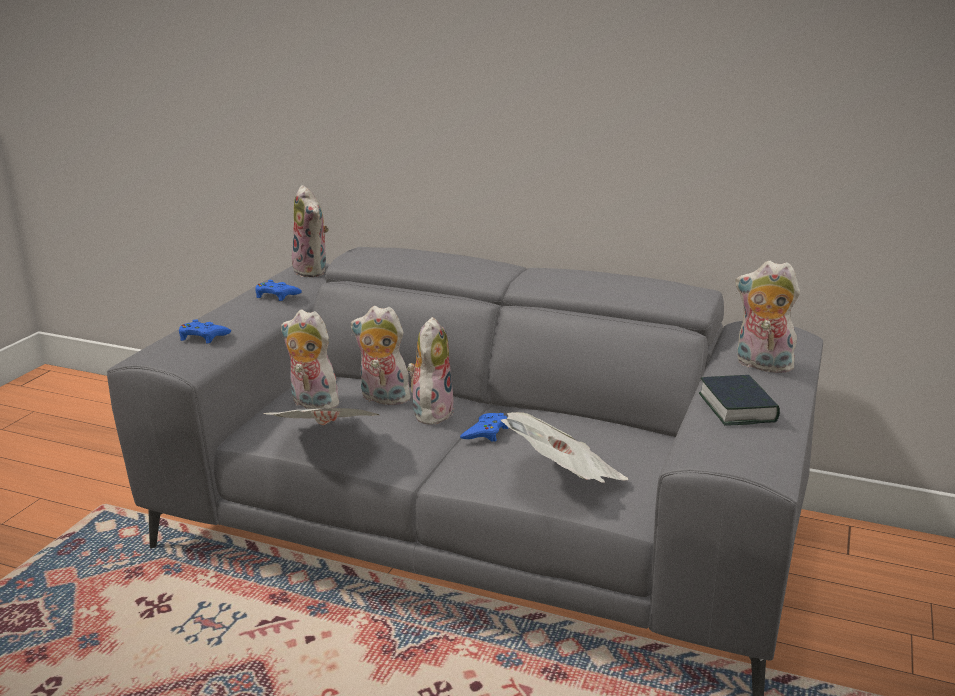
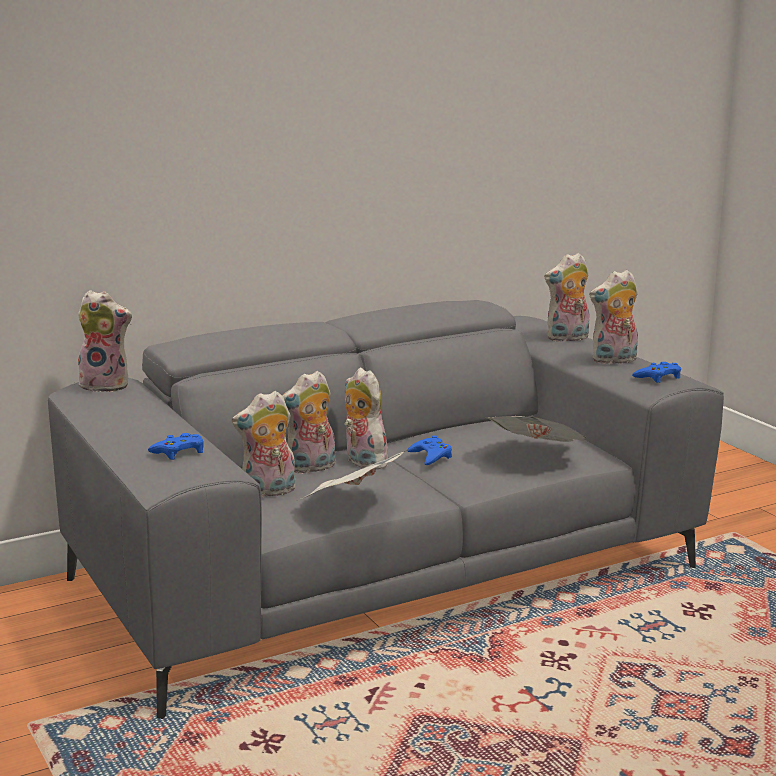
camera: 50 degrees left, 5 degrees down
(276, 295) = (139, 409): blue game controller -> blue game controller (658, 377)
(737, 408) = (614, 361): book -> plush toy

